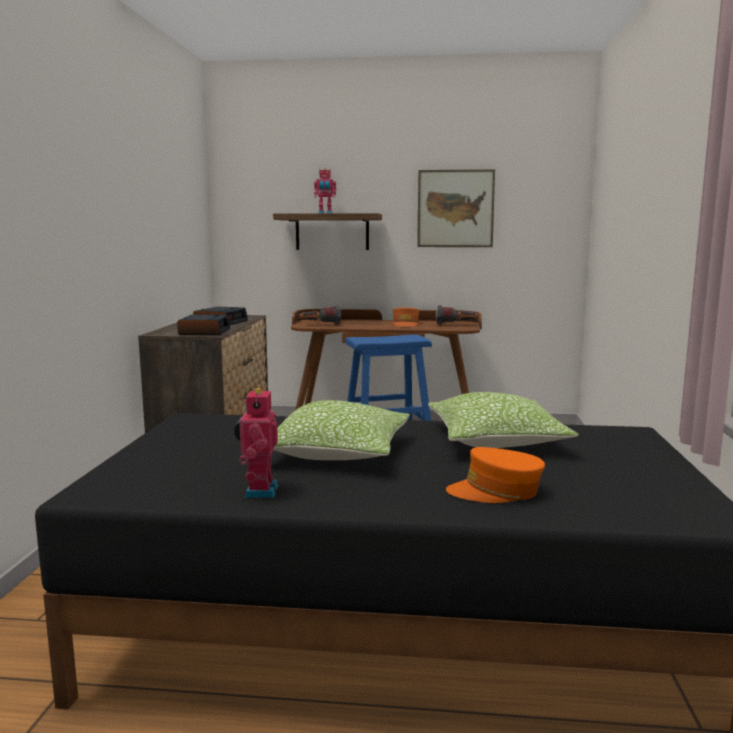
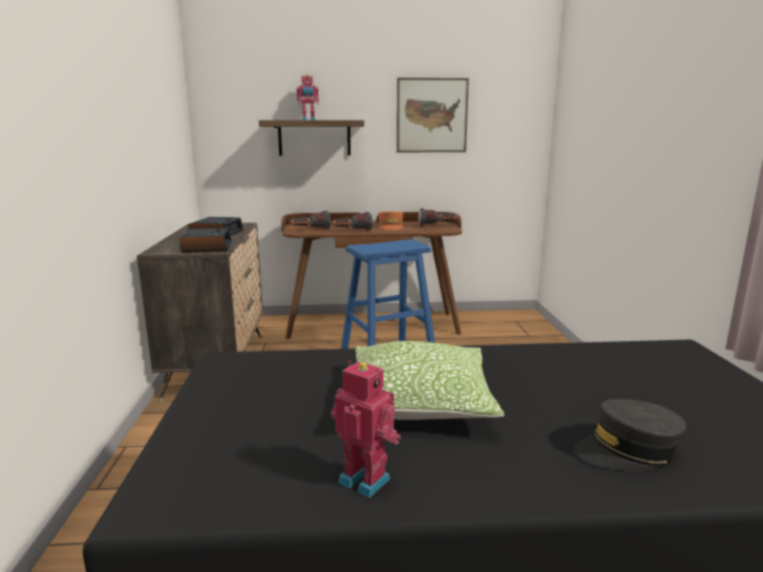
camera: 10 degrees left, 5 degrees up
(258, 491) = (366, 479): toy robot -> toy robot turned 135 degrees clockwise
(361, 327) = (351, 231): none -> flashlight
(496, 440) = (567, 369): pillow -> none
(496, 491) = (627, 451): orange cap -> grey cap

